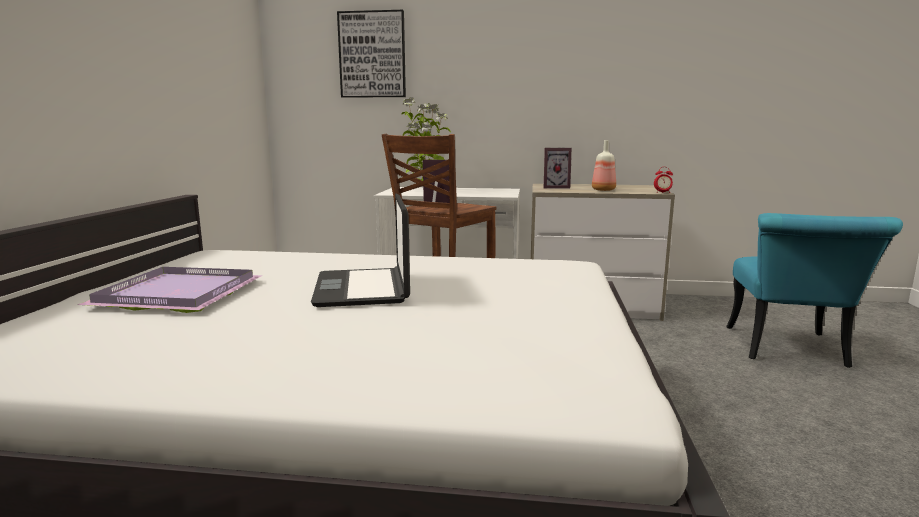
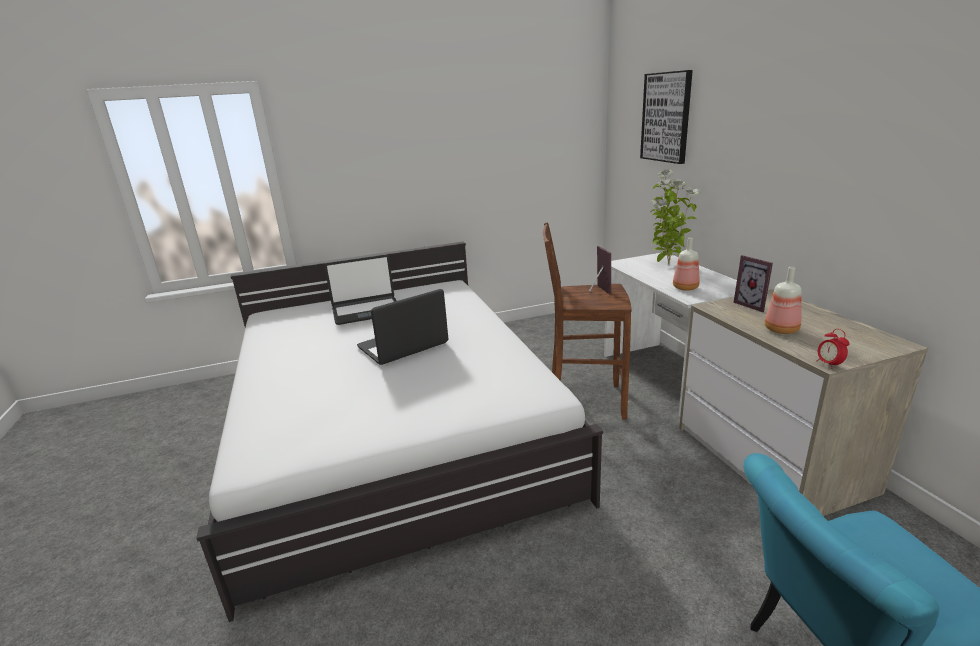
camera: 65 degrees right, 10 degrees up
(178, 293) = (366, 311): purple tray -> laptop
(485, 193) = (685, 288): none -> bottle

